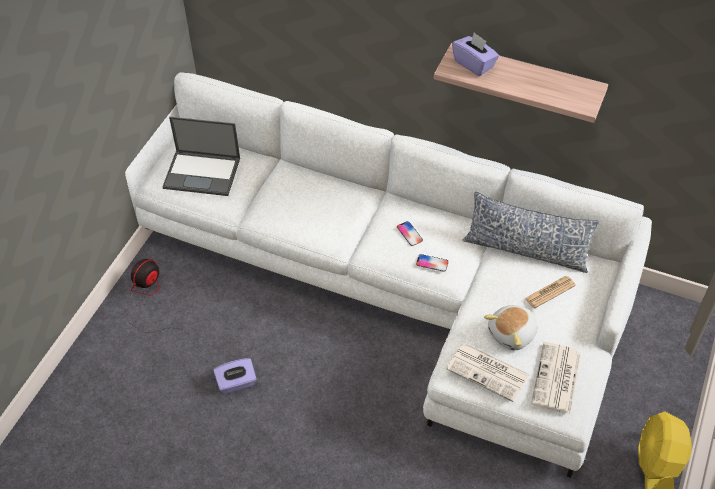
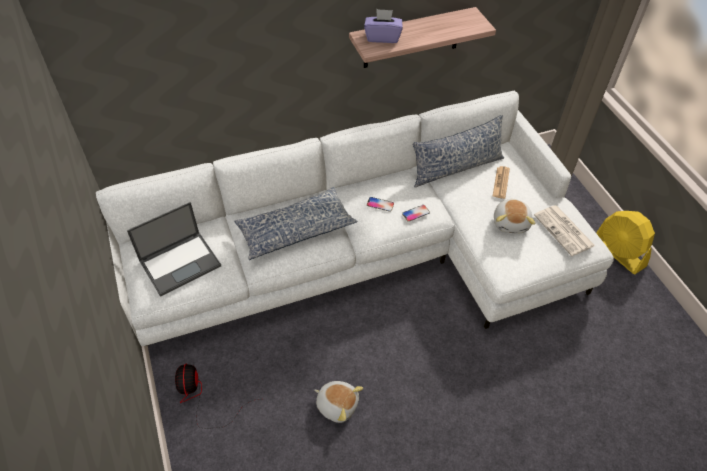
camera: 45 degrees left, 0 degrees up
(236, 383) = (337, 404): purple tissue box -> plush toy
(314, 206) = (295, 230): none -> pillow
(489, 372) = (526, 256): newspaper -> none

